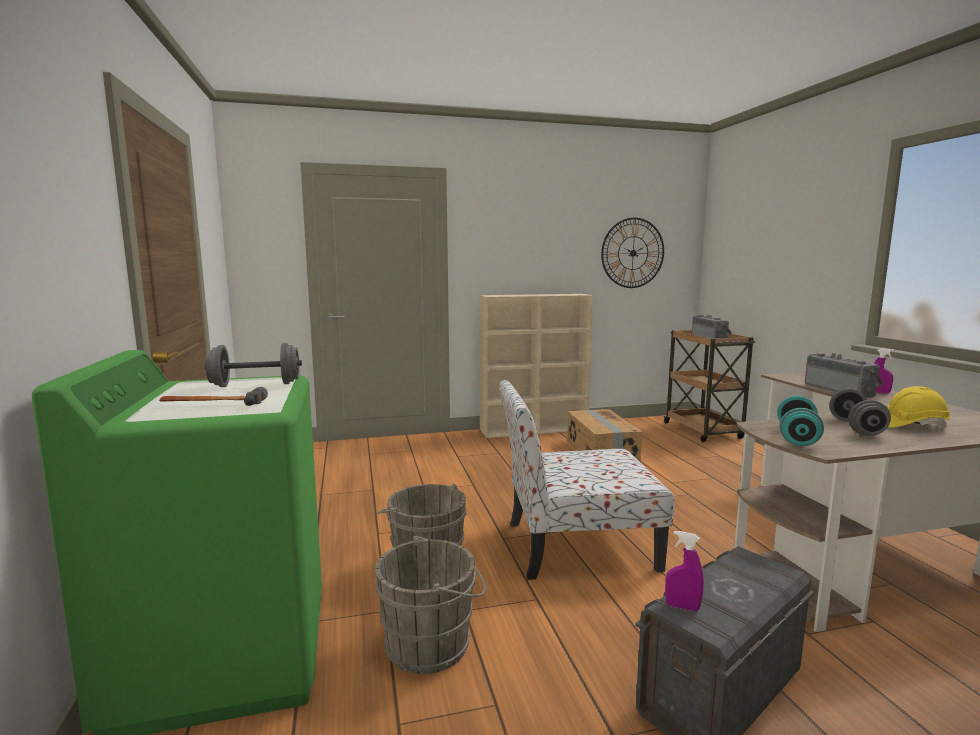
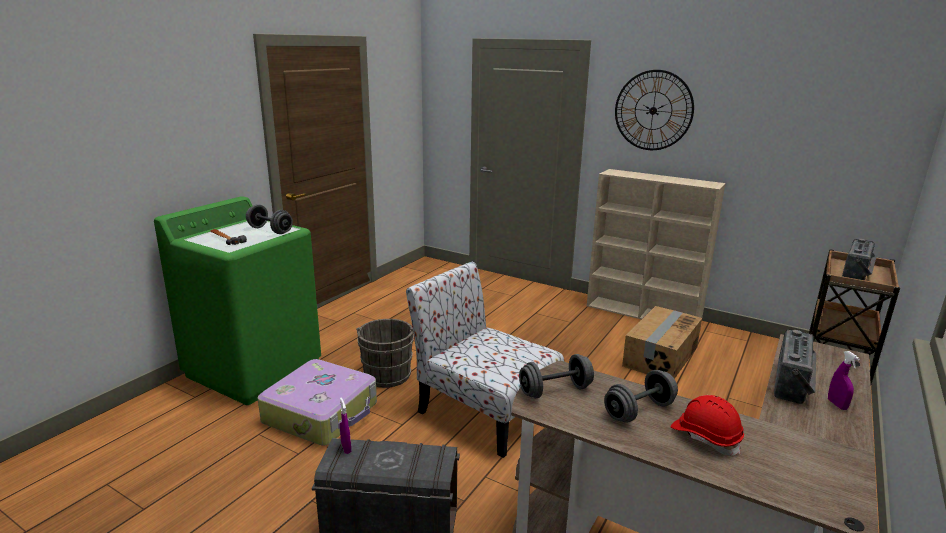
camera: 45 degrees right, 10 degrees up
(433, 643) = (322, 413): grey bucket -> suitcase
(633, 253) = (807, 143): wall clock -> wall clock (653, 110)
(797, 437) = (555, 391): turquoise dumbbell -> grey dumbbell
(911, 425) = (705, 437): yellow hard hat -> red hard hat

